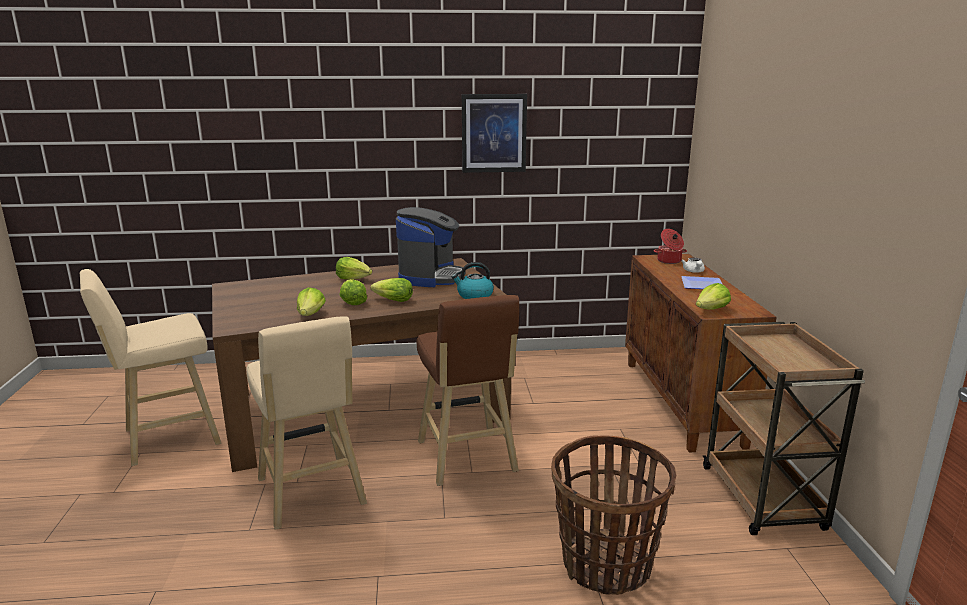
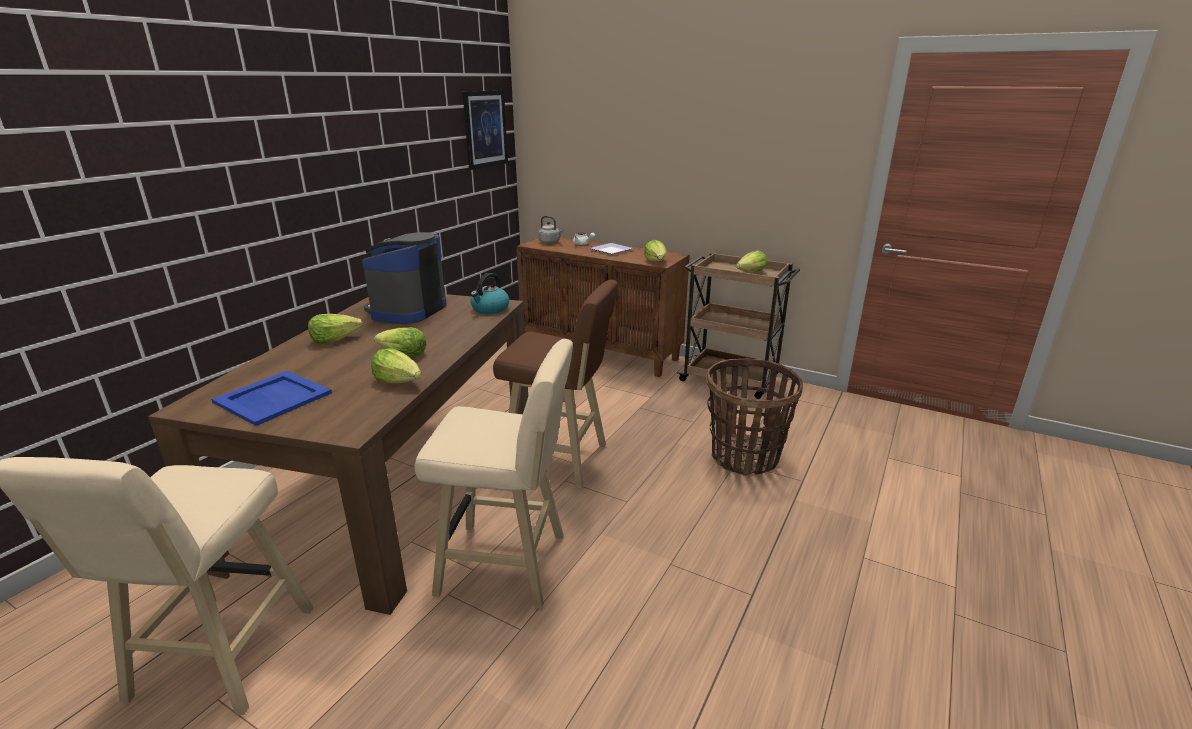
camera: 55 degrees left, 5 degrees up
(256, 296) = (272, 398): none -> blue tray
(393, 300) = (437, 338): lettuce -> lettuce (751, 272)
(431, 277) = (407, 310): coffee machine -> coffee machine turned 120 degrees counterclockwise
(494, 133) = (377, 141): picture -> picture (485, 129)
(669, 261) = (550, 242): cooking pot -> grey kettle

